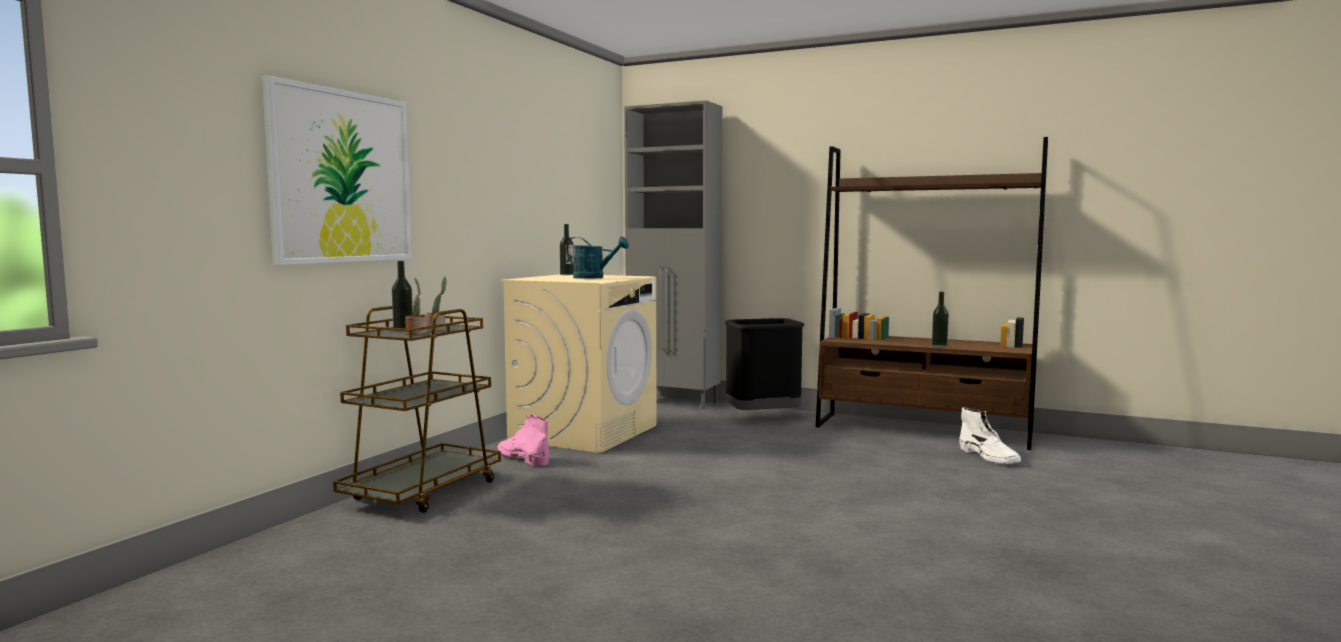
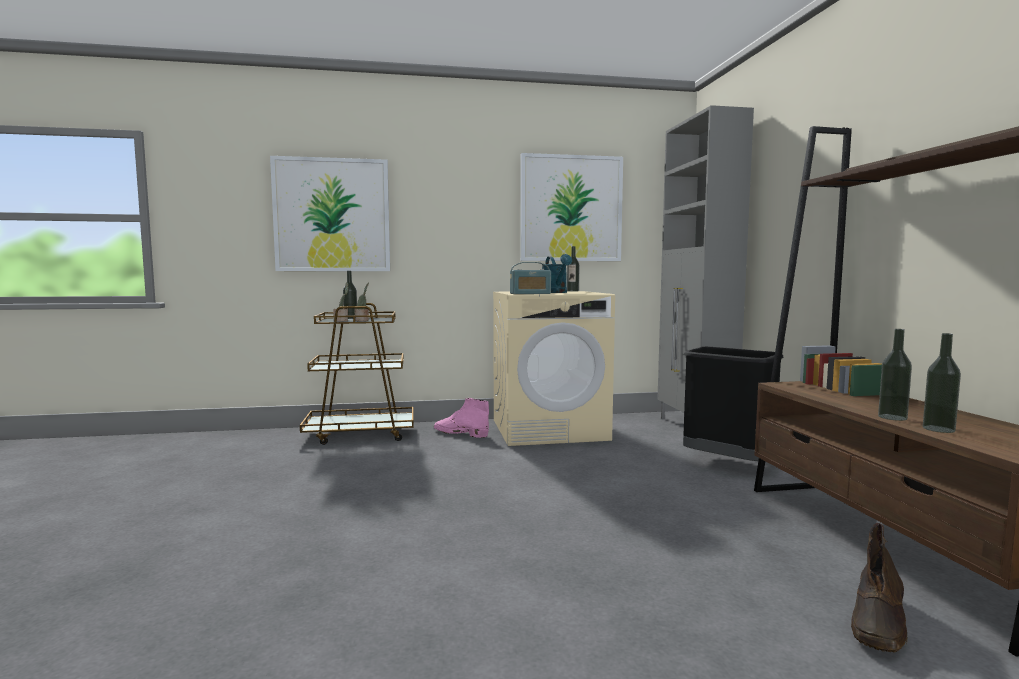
camera: 55 degrees right, 0 degrees up
(522, 458) = (460, 433): pink boot -> pink boot turned 75 degrees counterclockwise
(552, 180) = (571, 209): none -> picture
(602, 280) = (530, 293): none -> radio
(969, 347) = (938, 429): none -> bottle
(989, 457) = (878, 622): white boot -> brown boot

